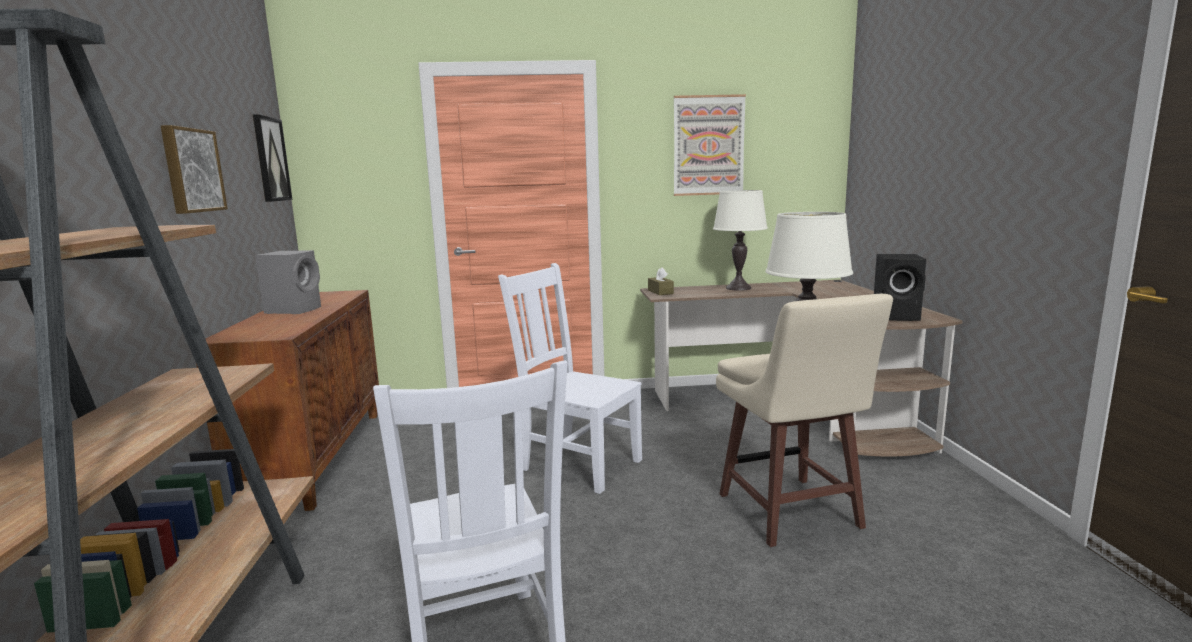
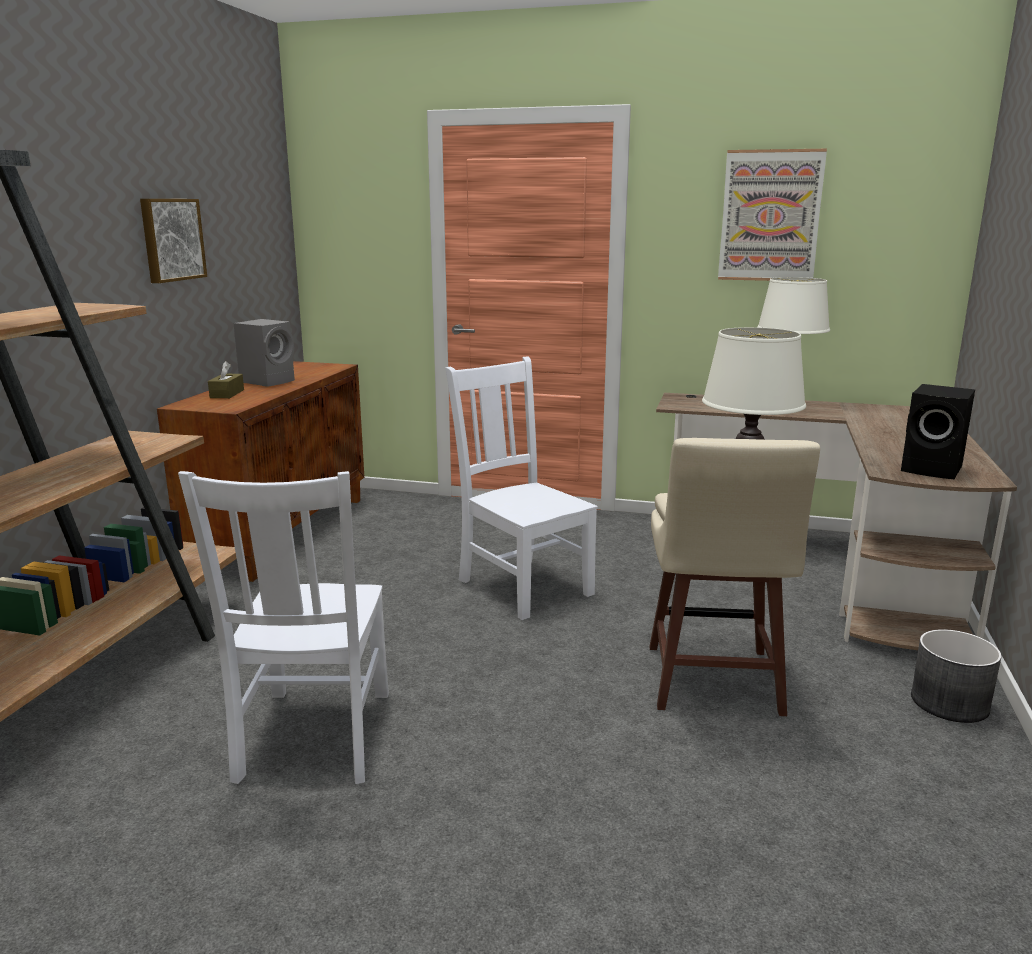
camera: 20 degrees right, 5 degrees up
(271, 159) = (270, 219): picture -> none
(660, 292) = (679, 400): brown tissue box -> brown tissue box (227, 394)
(955, 490) = (949, 702): none -> grey planter

